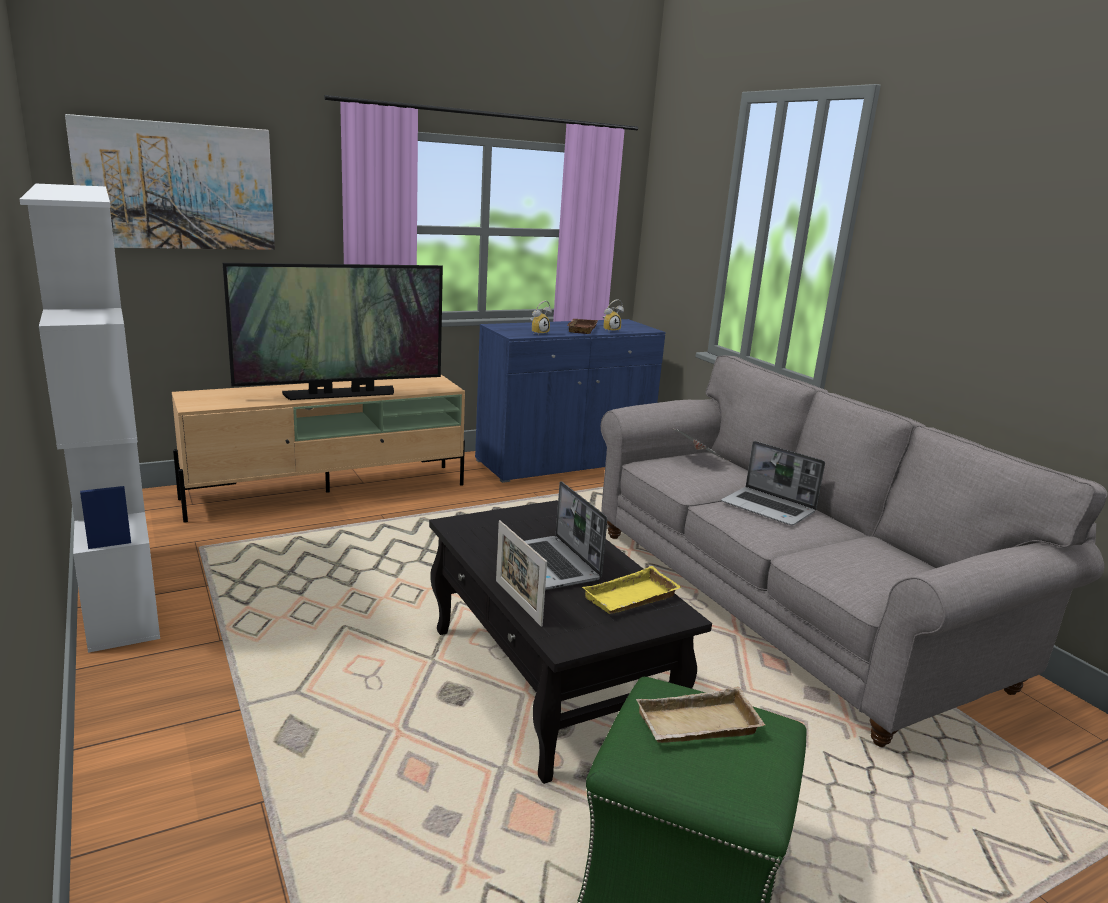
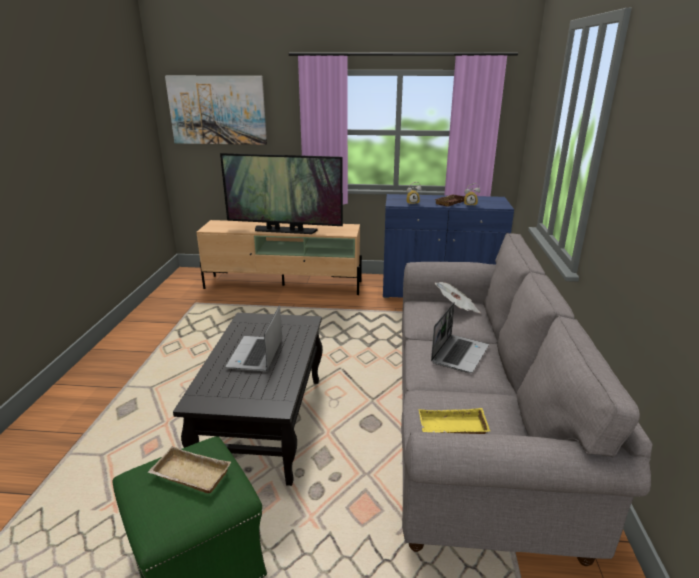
camera: 35 degrees right, 5 degrees up
(119, 591) = (143, 317): white bookcase -> none
(518, 602) = (207, 371): picture frame -> none
(631, 599) = (267, 388): yellow tray -> yellow tray (451, 428)
(769, 508) = (459, 354): laptop -> laptop turned 135 degrees counterclockwise

